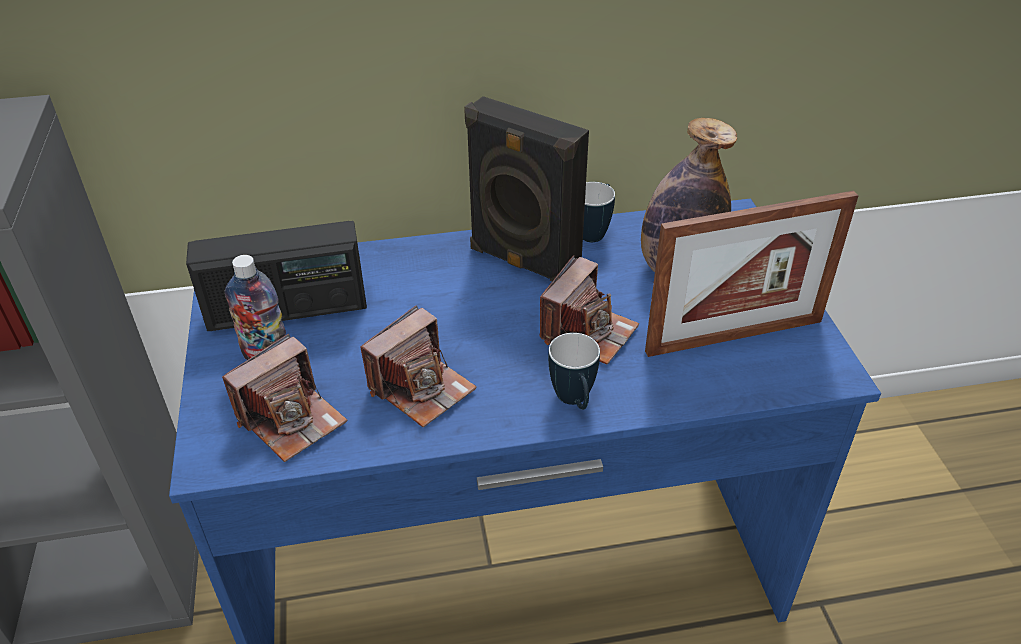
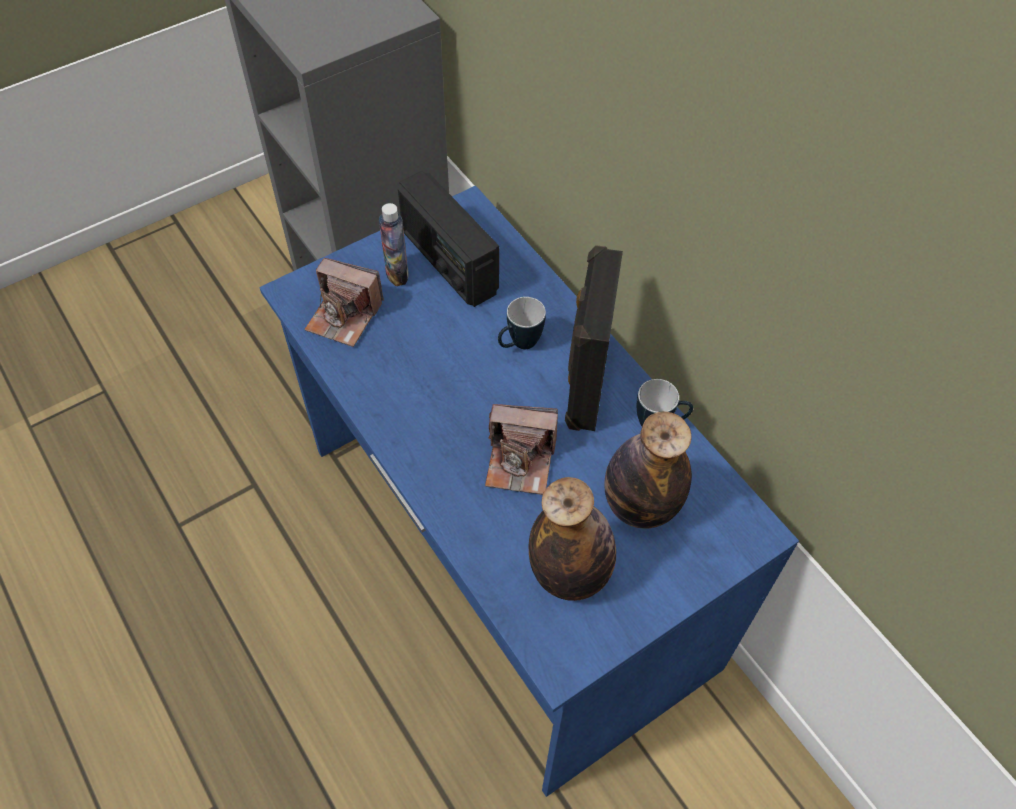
camera: 65 degrees right, 15 degrees up
(421, 388) = (406, 376): camera -> none
(574, 402) = (435, 478): mug -> mug (519, 345)
(734, 336) = (570, 573): picture frame -> bottle

